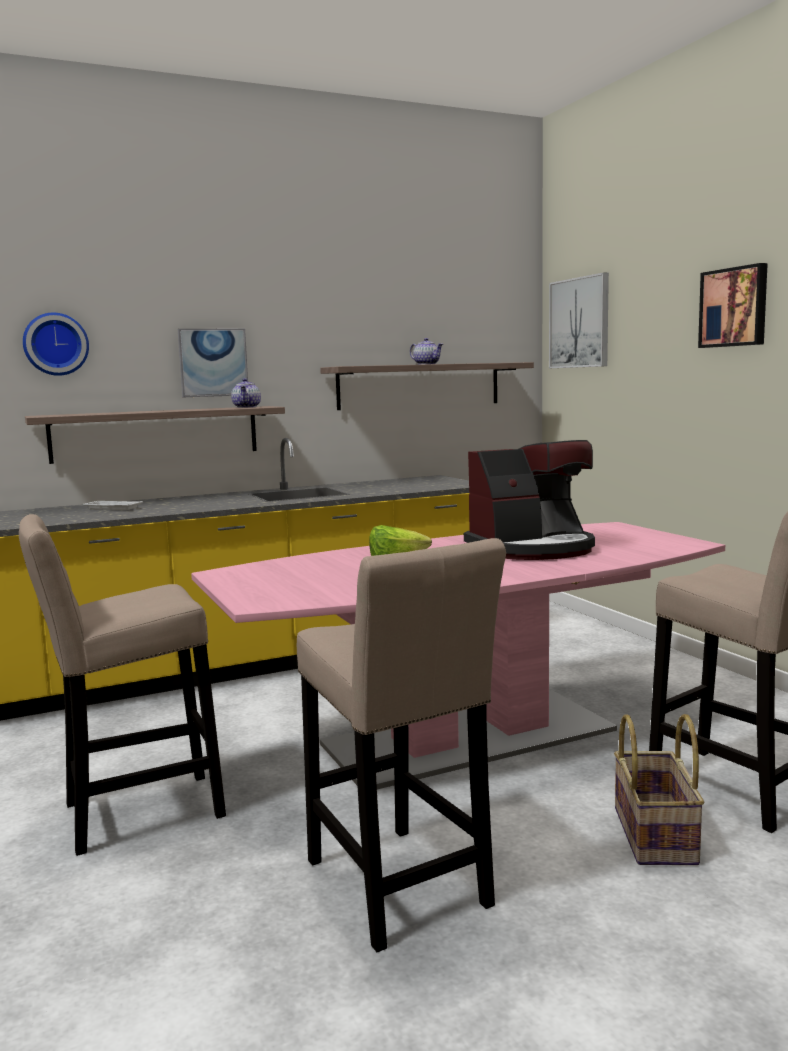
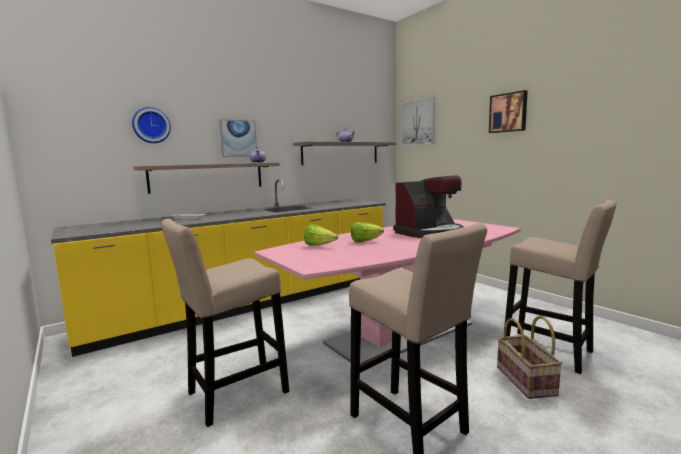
camera: 10 degrees left, 0 degrees up
(308, 567) = (319, 246): none -> lettuce

